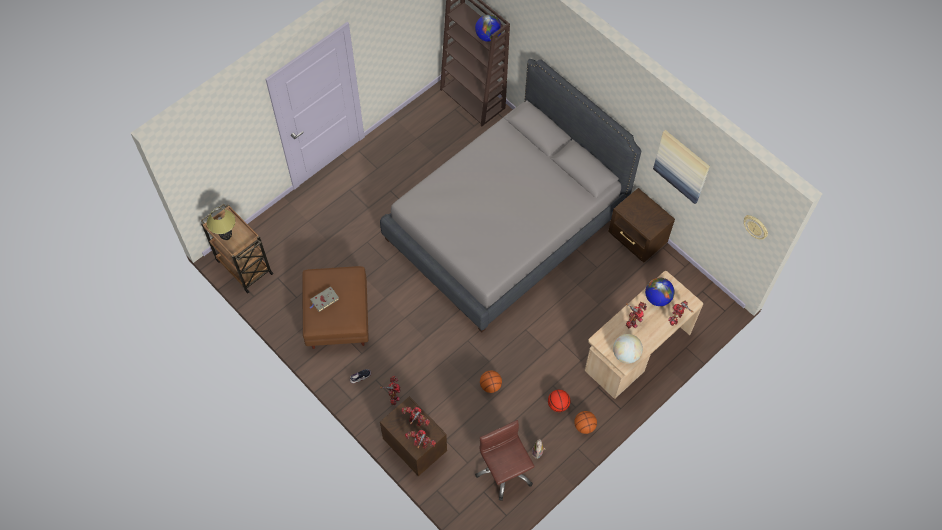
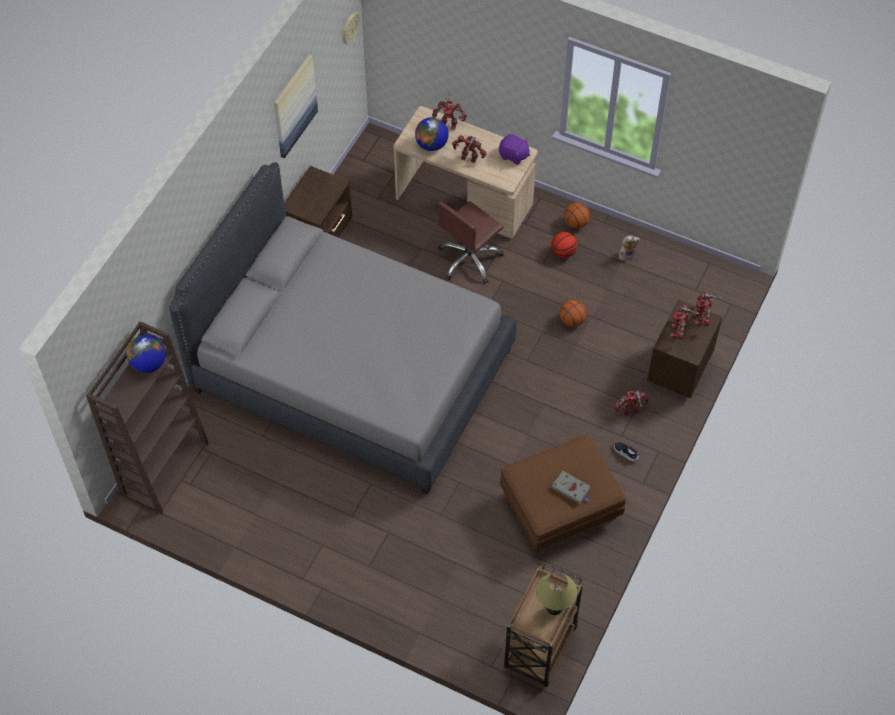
camera: 110 degrees left, 5 degrees down
(504, 471) = (663, 278): brown office chair -> brown office chair (470, 260)
(626, 354) = (513, 155): globe -> purple plush toy

